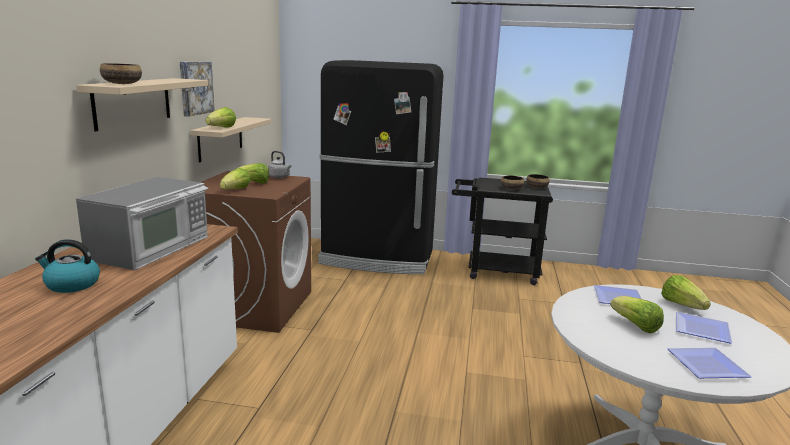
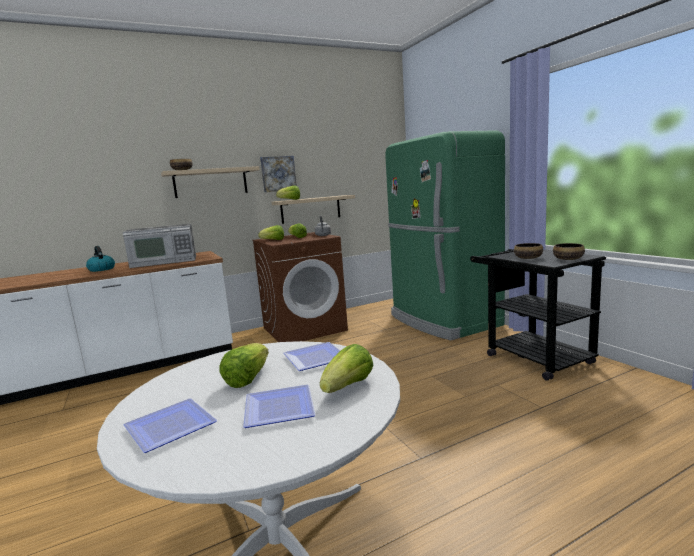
camera: 55 degrees right, 5 degrees down
(378, 258) = (443, 321): black fridge -> green fridge

